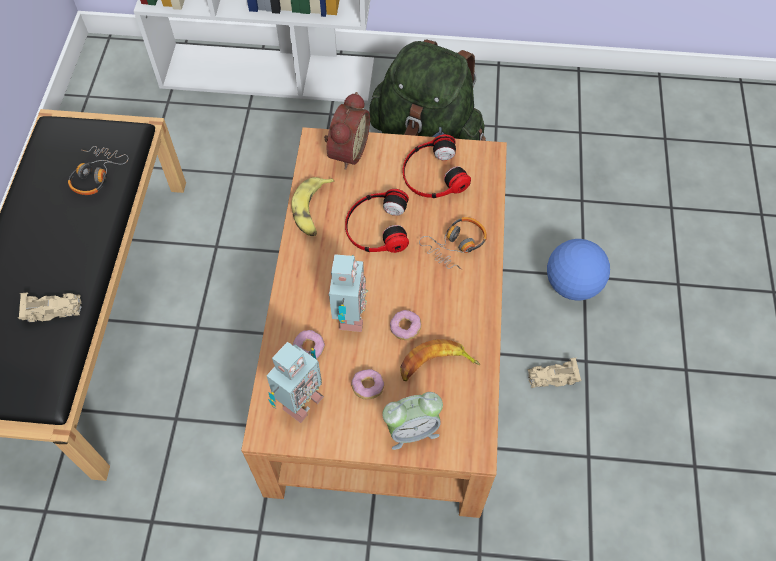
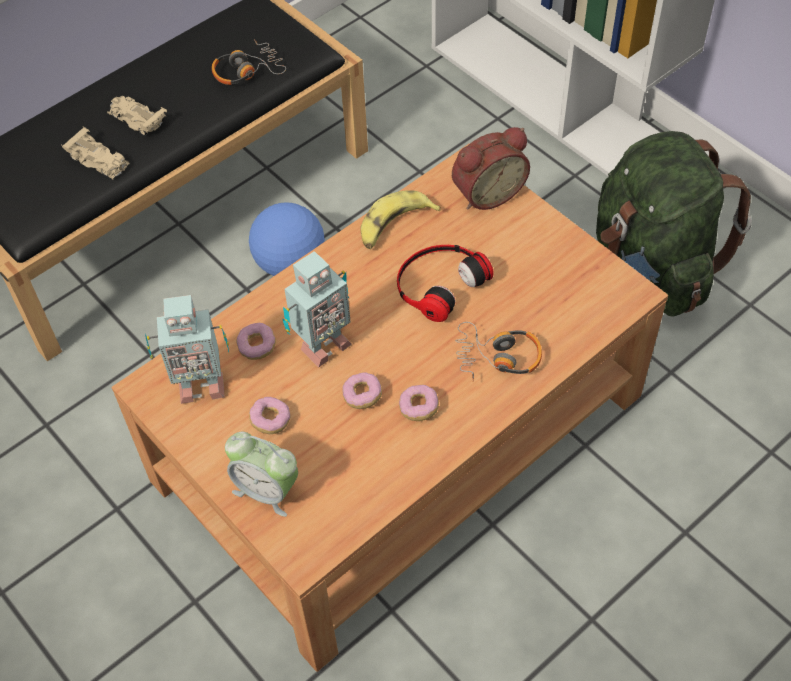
camera: 45 degrees right, 5 degrees down
(433, 174) = (551, 273): headphones -> none
(436, 365) = (353, 451): banana -> none
(444, 309) = (419, 408): none -> donut
(552, 377) = (536, 604): beige toy car -> beige toy car (137, 119)
(572, 284) = (661, 530): football -> football (290, 264)

